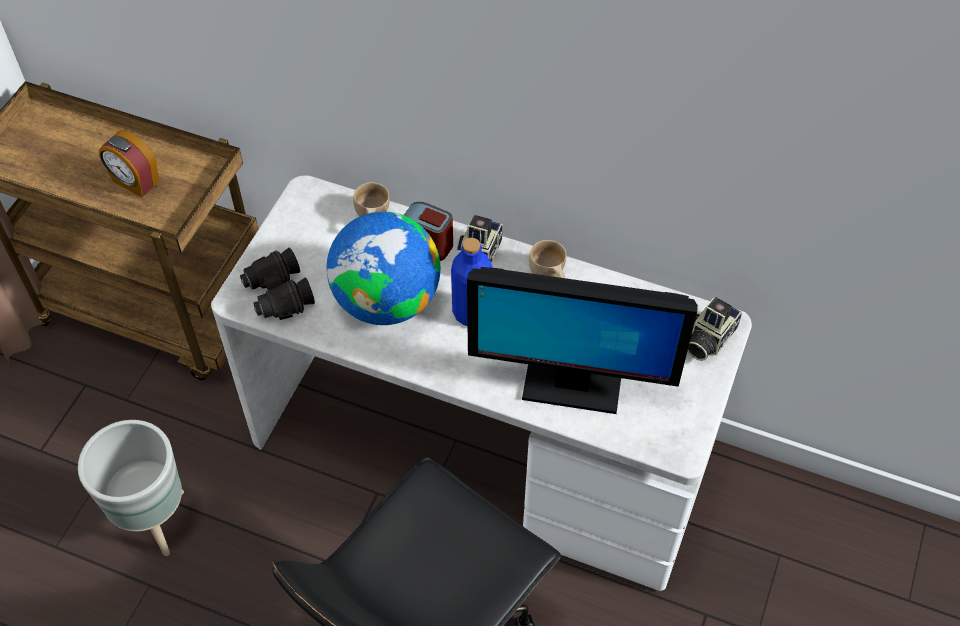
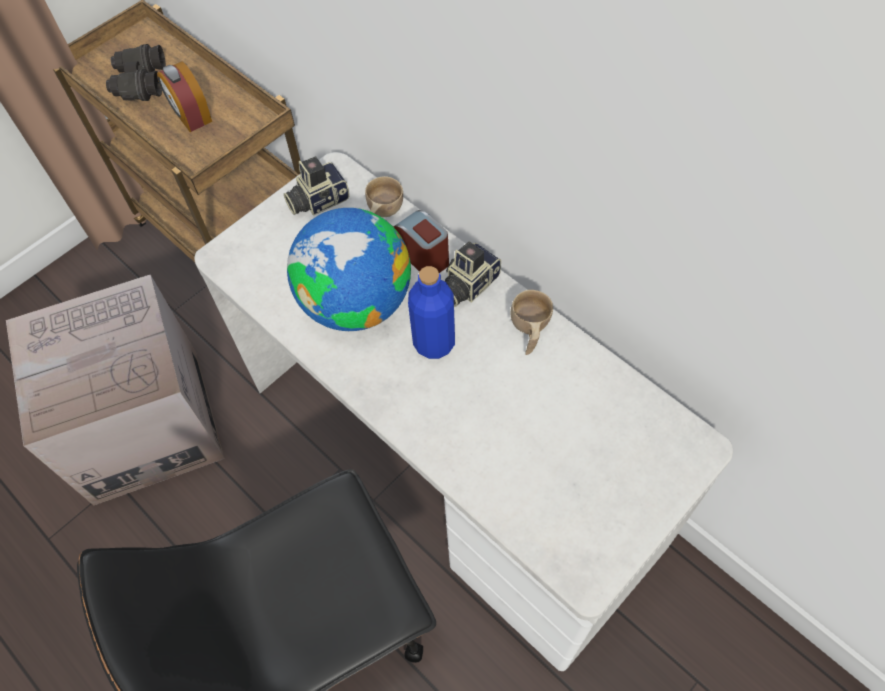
camera: 25 degrees right, 5 degrees up
(154, 520) = (147, 425): grey planter -> cardboard box
(278, 294) = (259, 263): black binoculars -> black binoculars (140, 83)
(571, 385) = (499, 457): monitor -> none
(708, 338) = (673, 457): camera -> camera (317, 200)

